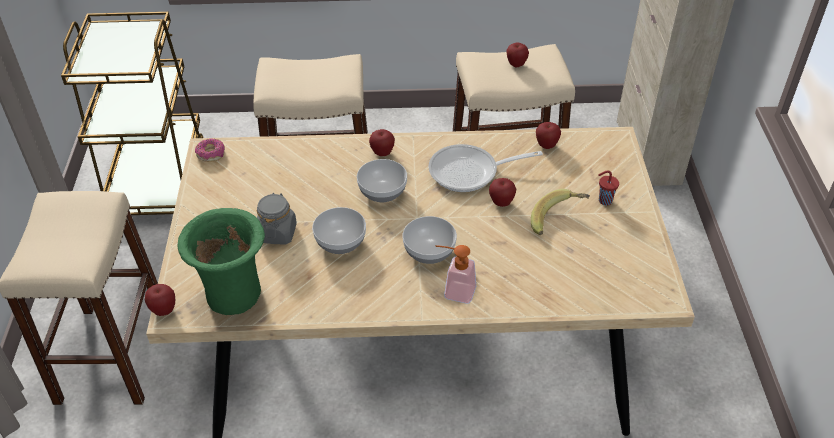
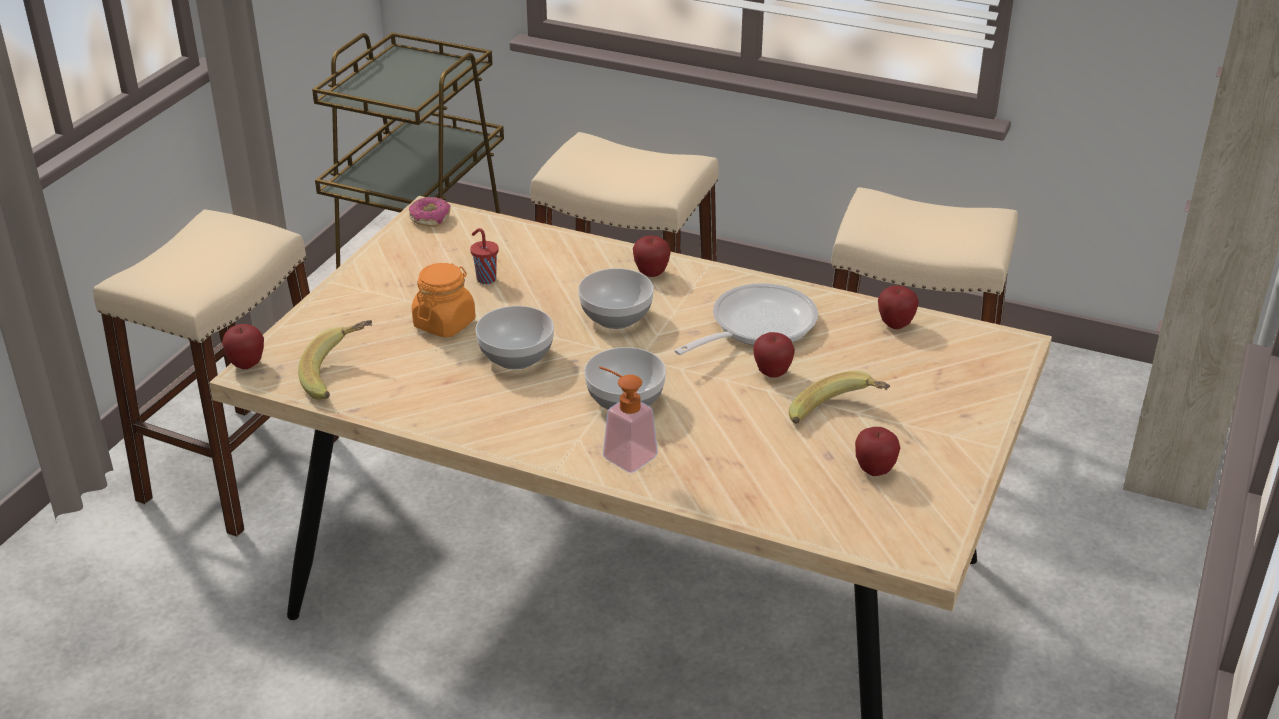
camera: 25 degrees right, 10 degrees down
(235, 297) = (340, 376): green vase -> banana
(277, 233) = (444, 323): grey jar -> orange jar
(470, 172) = (755, 326): frying pan -> frying pan turned 120 degrees clockwise
(516, 64) = (934, 221): apple -> apple (874, 470)
(604, 200) = (929, 413): red cup -> red cup (485, 279)

